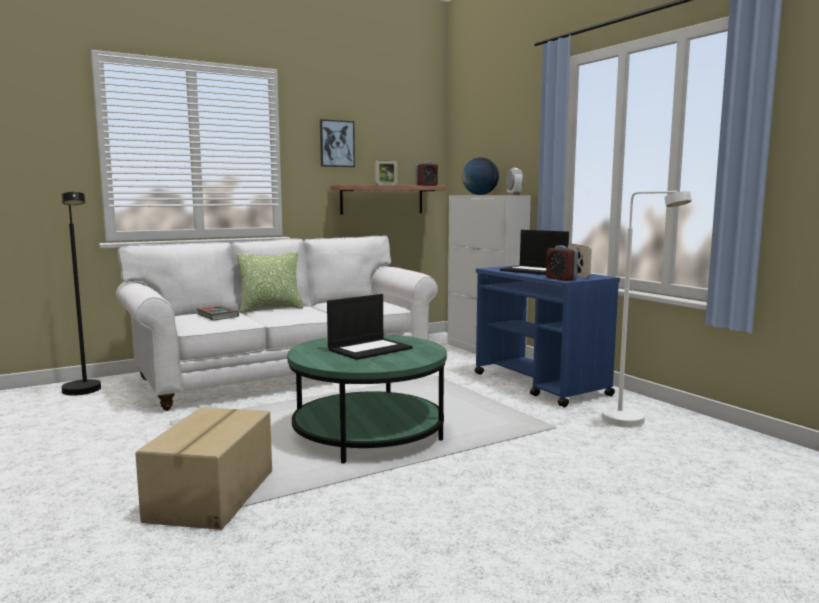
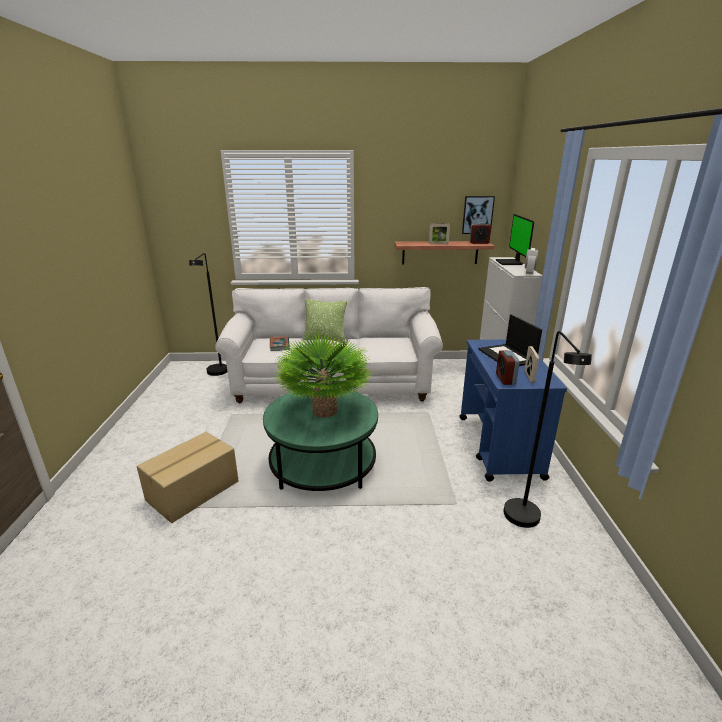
camera: 30 degrees right, 15 degrees up
(336, 143) = (402, 207): picture -> picture (477, 215)
(370, 349) = (325, 411): laptop -> potted plant
(479, 194) = (510, 262): globe -> monitor
(633, 424) = (525, 522): white floor lamp -> black floor lamp

